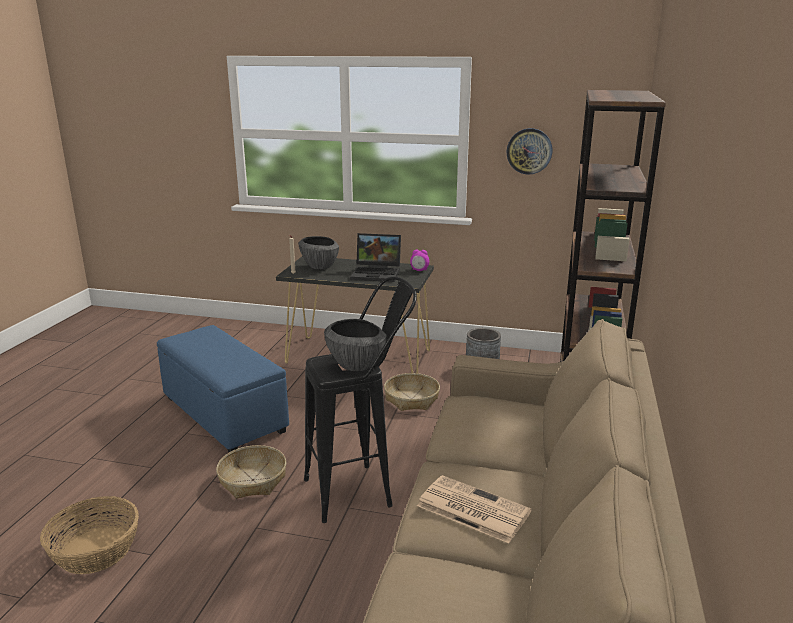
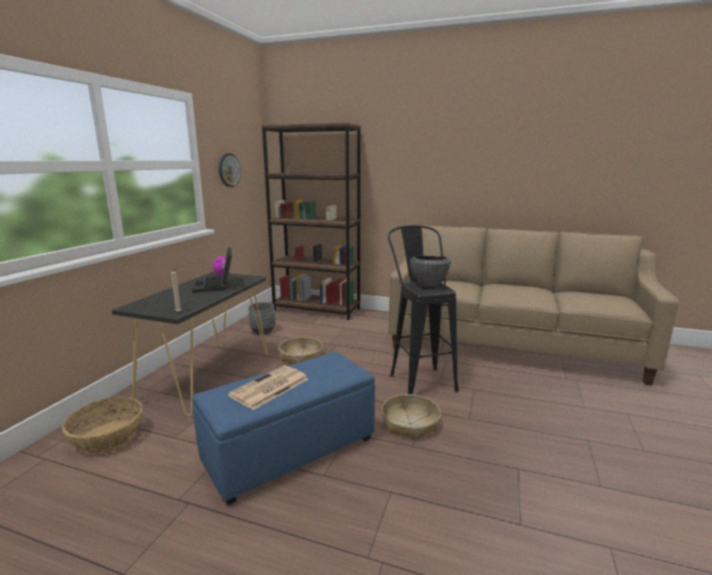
camera: 85 degrees left, 5 degrees down
(96, 550) = (527, 506): basket -> basket (108, 437)
(319, 267) = (168, 303): bowl -> none
(377, 273) = (215, 285): laptop -> laptop turned 150 degrees clockwise
(471, 509) = (527, 292): newspaper -> newspaper (269, 388)

